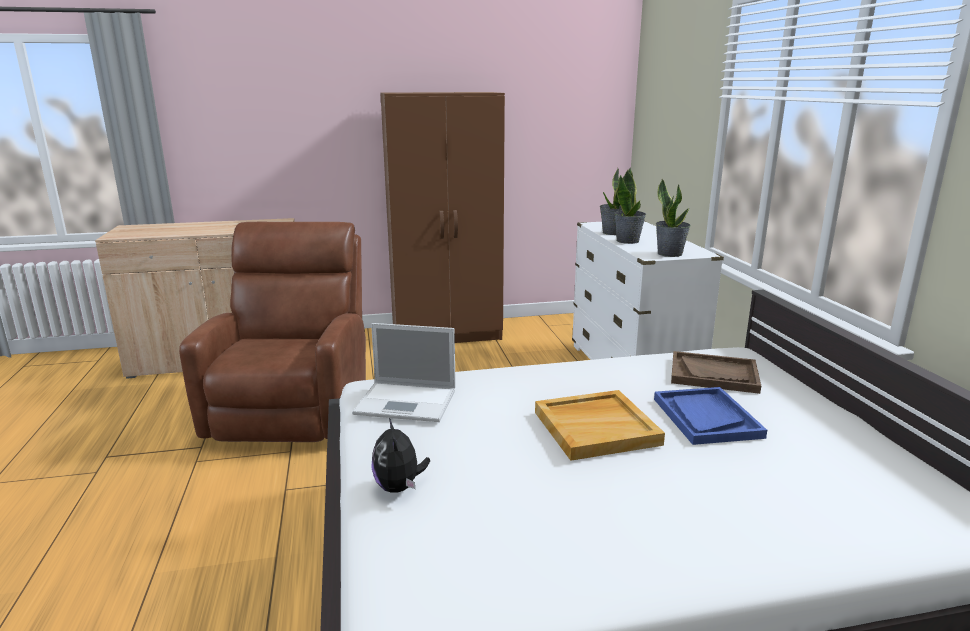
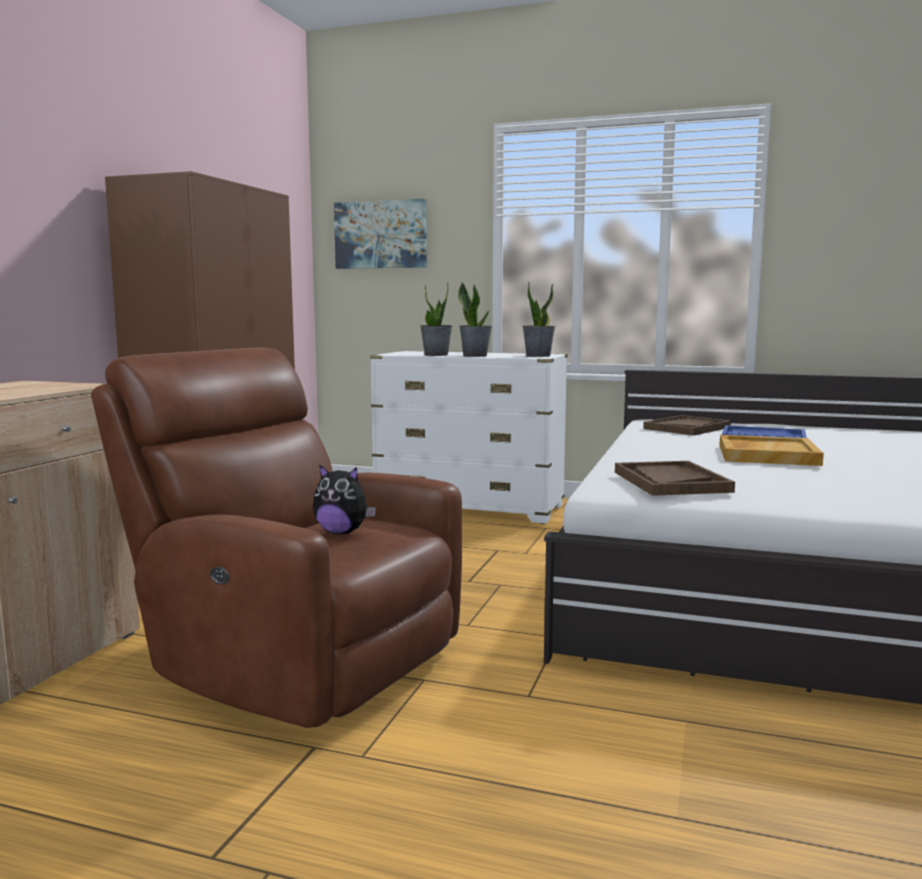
camera: 60 degrees left, 10 degrees down
(399, 487) = (853, 504): plush toy -> plush toy (342, 532)
(408, 402) = (670, 481): laptop -> brown tray
(663, 107) = (381, 235): none -> picture

